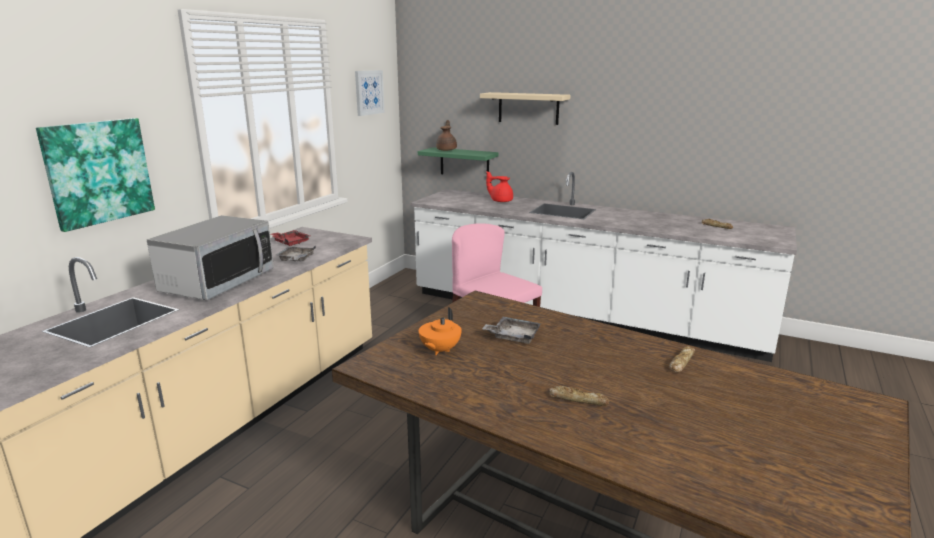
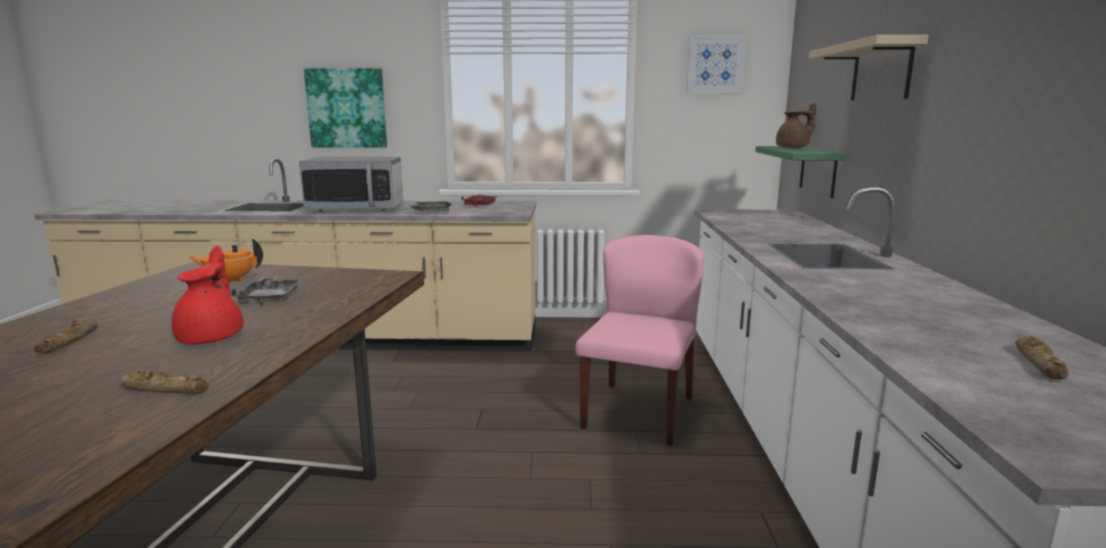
camera: 65 degrees right, 5 degrees down
(500, 201) = (797, 229): red teapot -> red teapot (213, 337)

